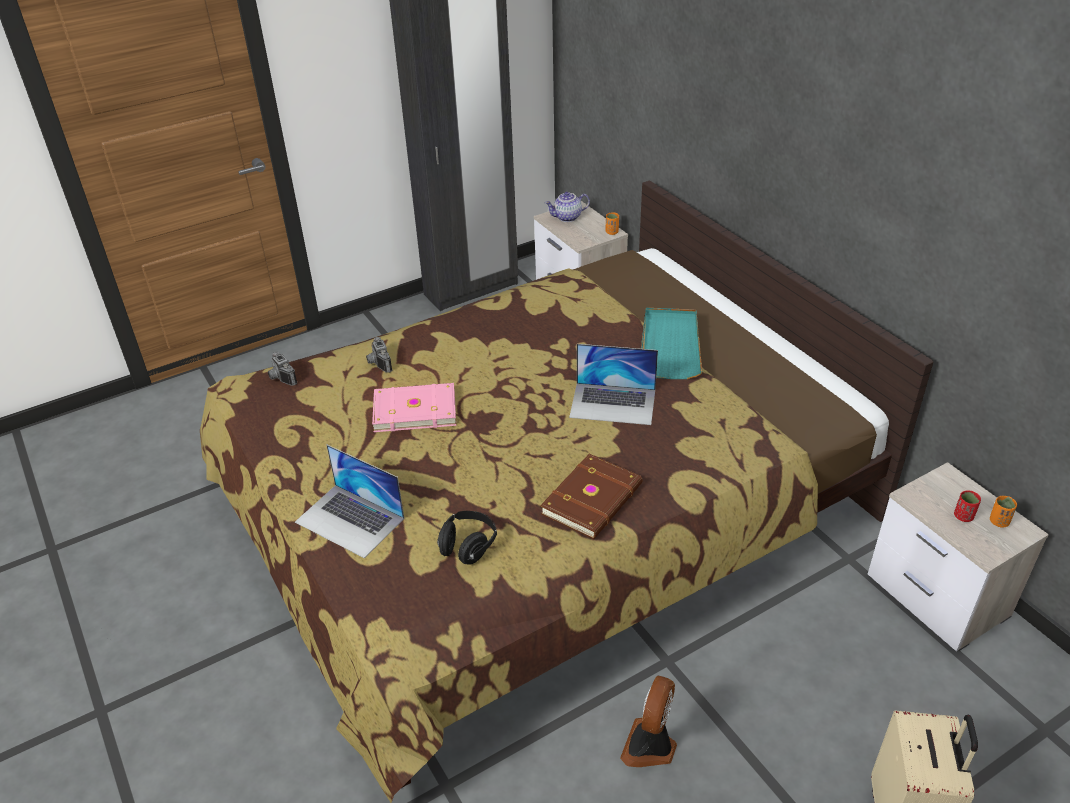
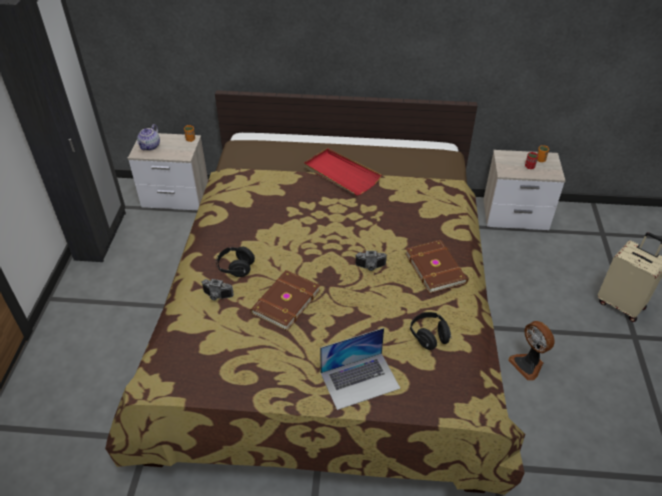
camera: 55 degrees left, 5 degrees up
(280, 378) = (173, 354): camera -> camera (370, 267)
(414, 409) = (284, 301): pink book -> brown book
(430, 353) = (235, 268): none -> black headphones
(613, 403) = (367, 219): laptop -> none
(670, 346) = (341, 174): turquoise tray -> red tray

